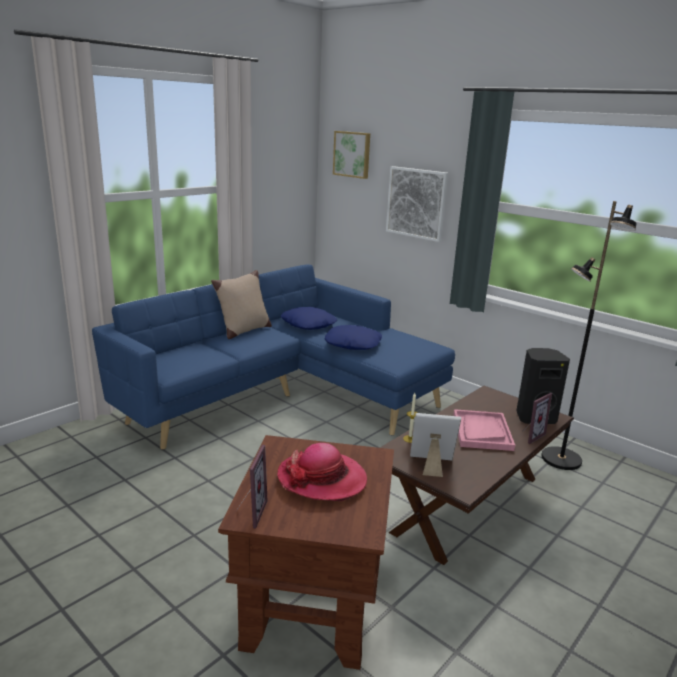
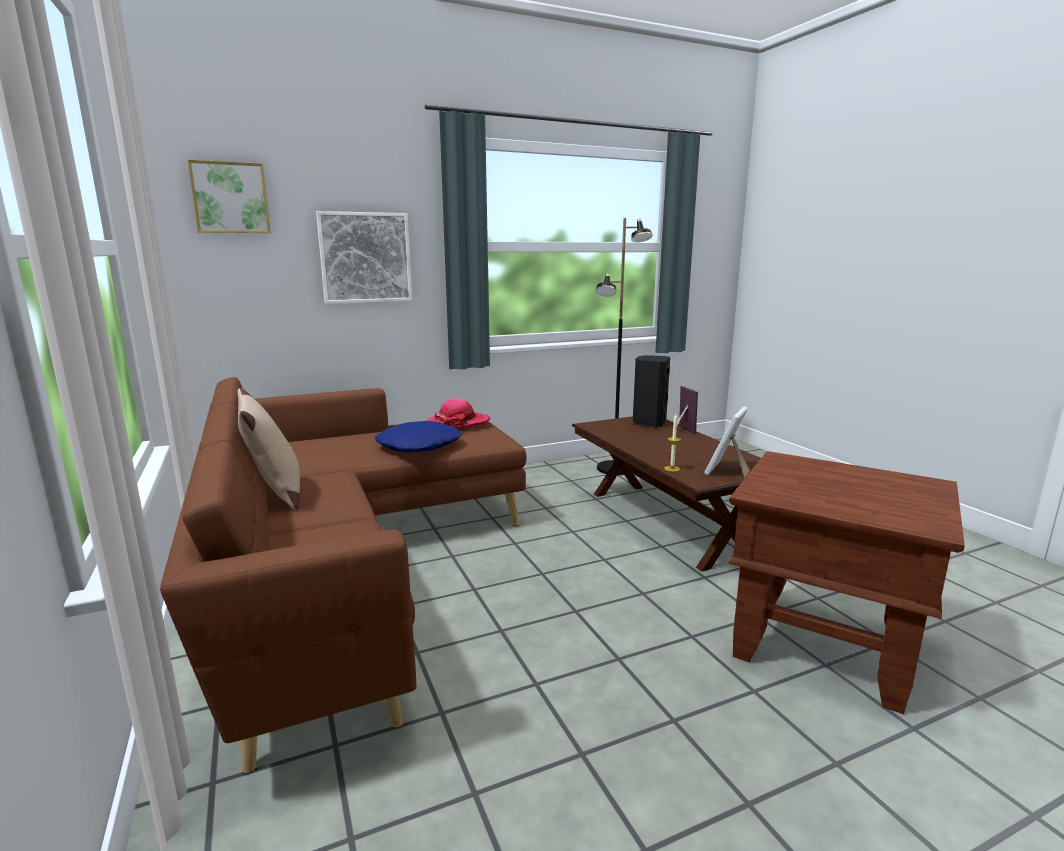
camera: 65 degrees left, 5 degrees down
(249, 512) = (921, 525): picture frame -> none
(288, 396) = (353, 567): blue sofa -> brown sofa
(308, 324) = (317, 455): blue pillow -> none
(322, 479) = (835, 485): hat -> hat (458, 423)
(482, 431) = (667, 442): pink tray -> none

